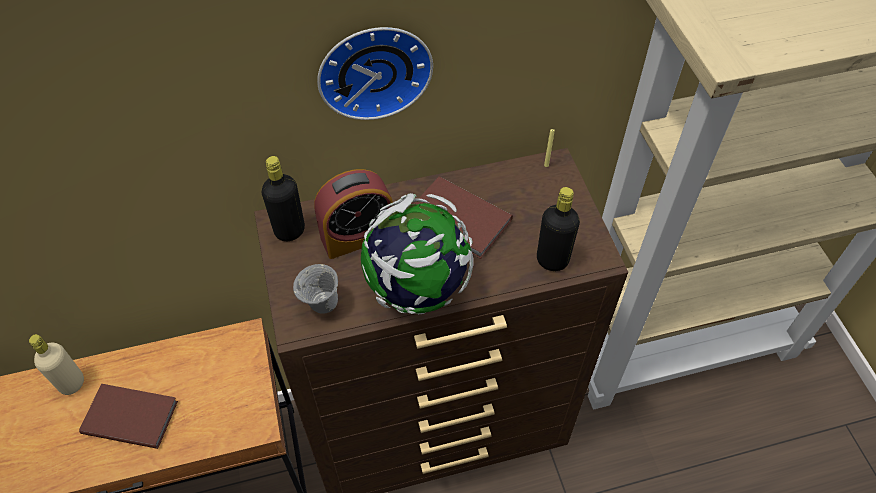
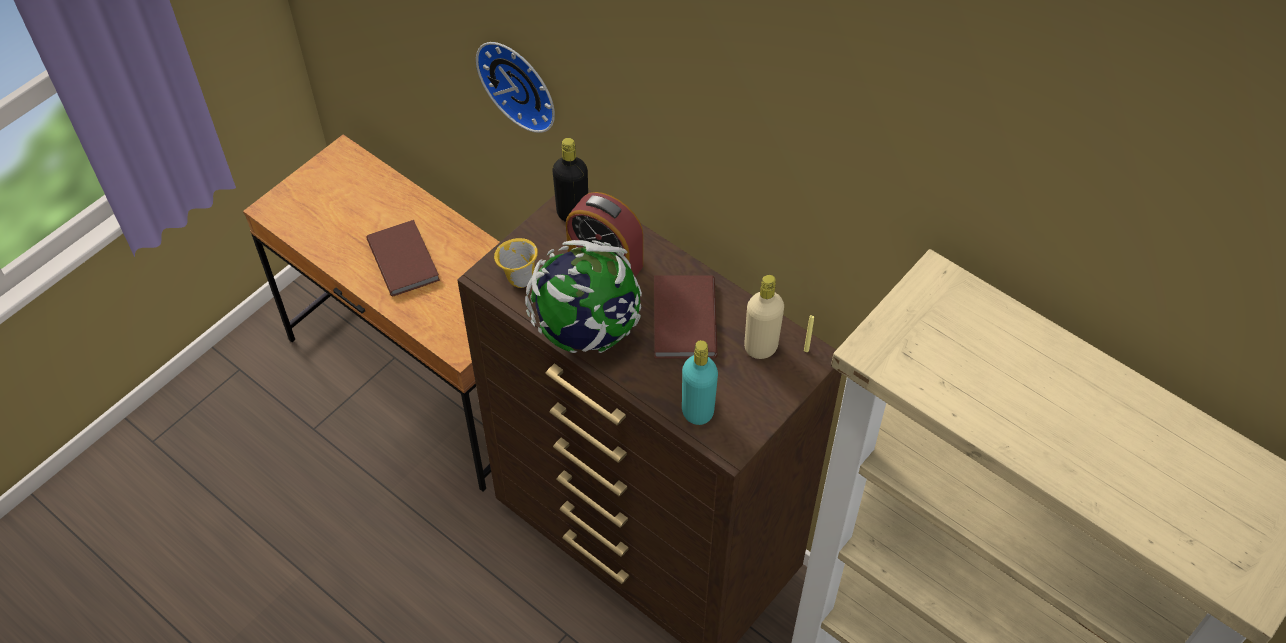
camera: 55 degrees right, 0 degrees up
(72, 383) = (402, 202): beige bottle -> beige bottle (760, 347)
(320, 306) = (518, 279): grey mug -> yellow mug
(373, 69) = (687, 136): wall clock -> wall clock (521, 82)
(552, 260) = (697, 411): black bottle -> turquoise bottle

